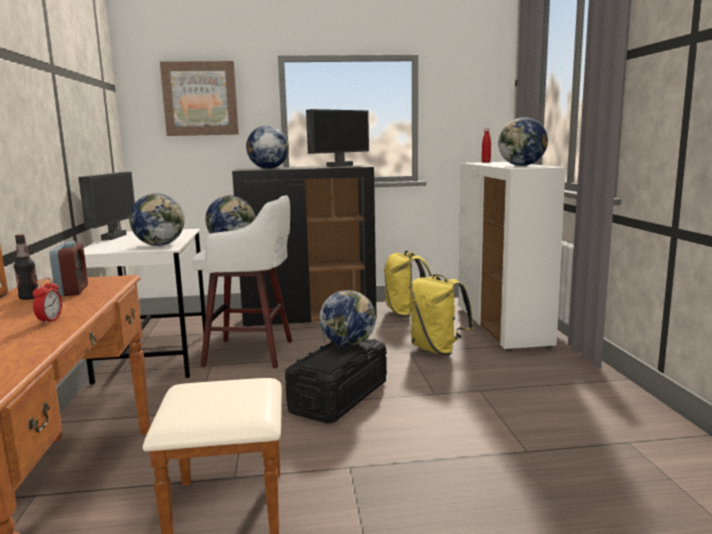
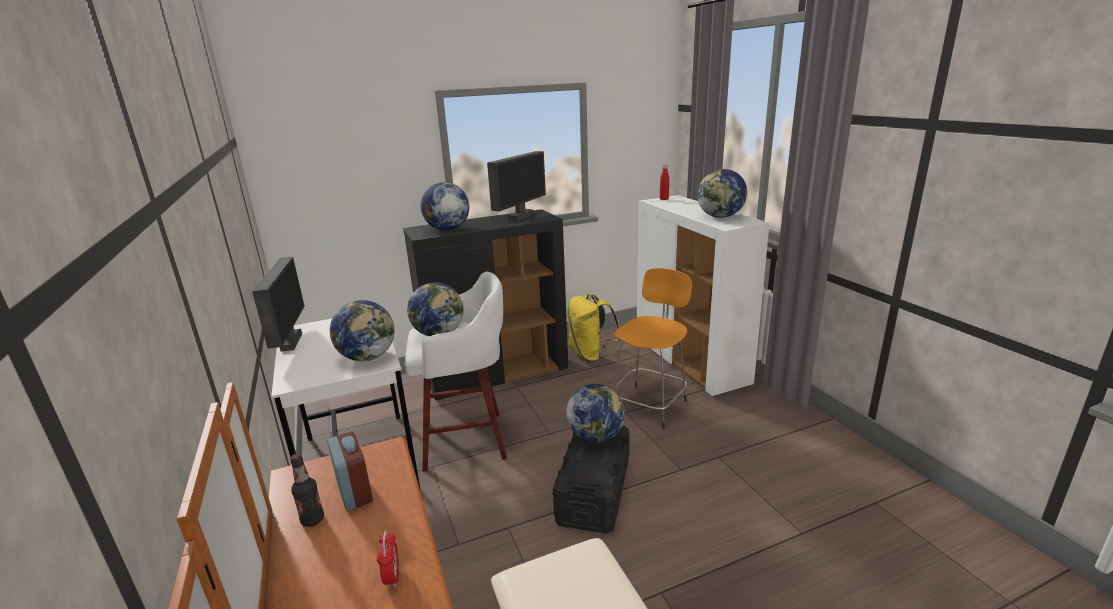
camera: 15 degrees left, 10 degrees up
(200, 99) = (347, 147): picture -> none
(438, 350) = (650, 405): yellow backpack -> orange stool

